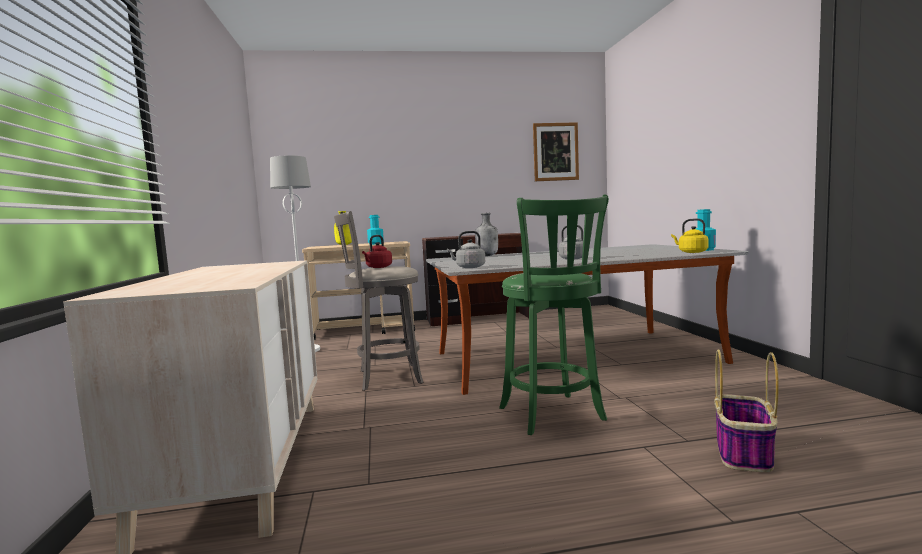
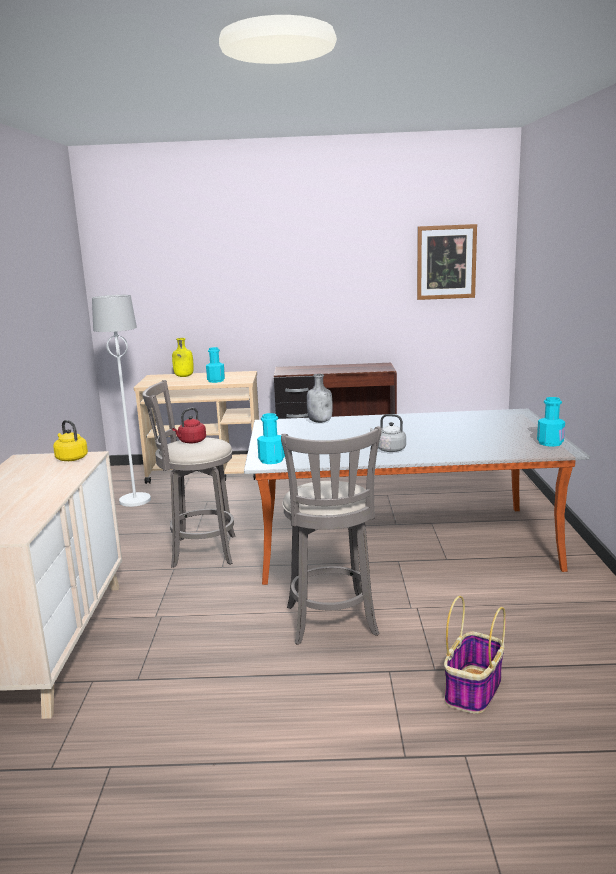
camera: 10 degrees right, 10 degrees up
(469, 267) = (271, 460): grey kettle -> turquoise bottle
(553, 416) = (332, 623): green stool -> grey stool
(691, 252) = (527, 449): yellow kettle -> yellow kettle (71, 458)

